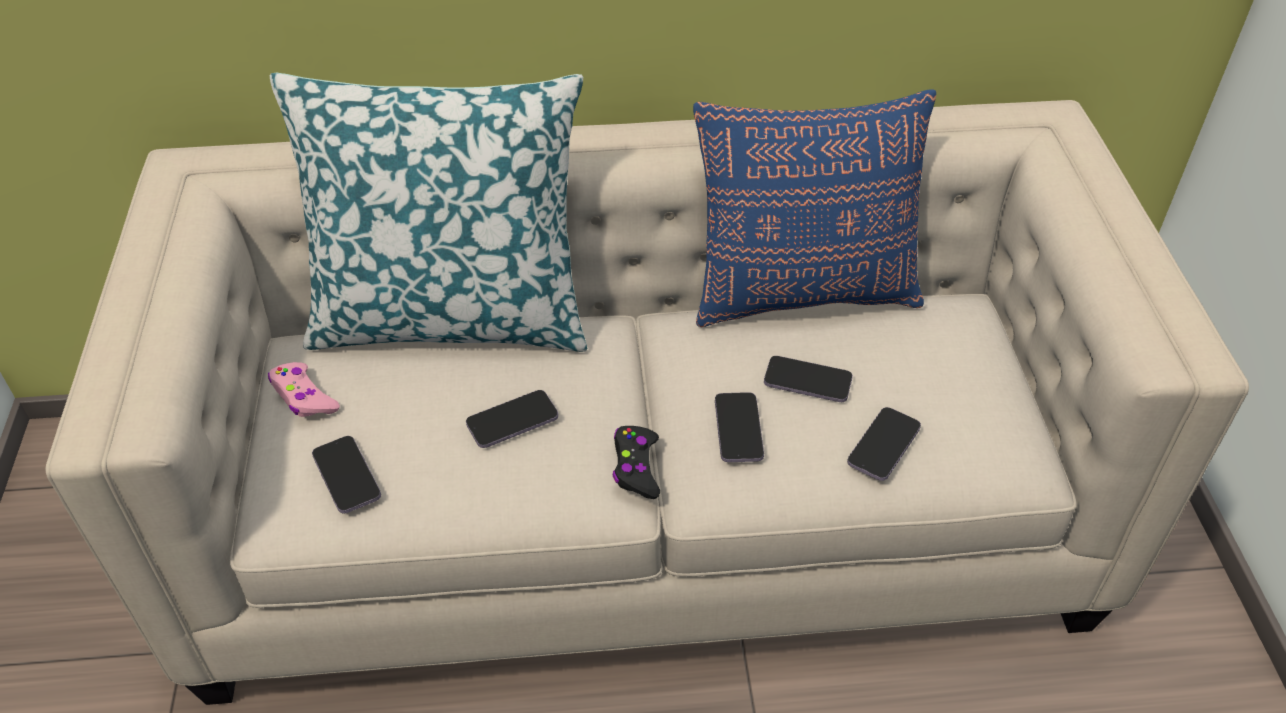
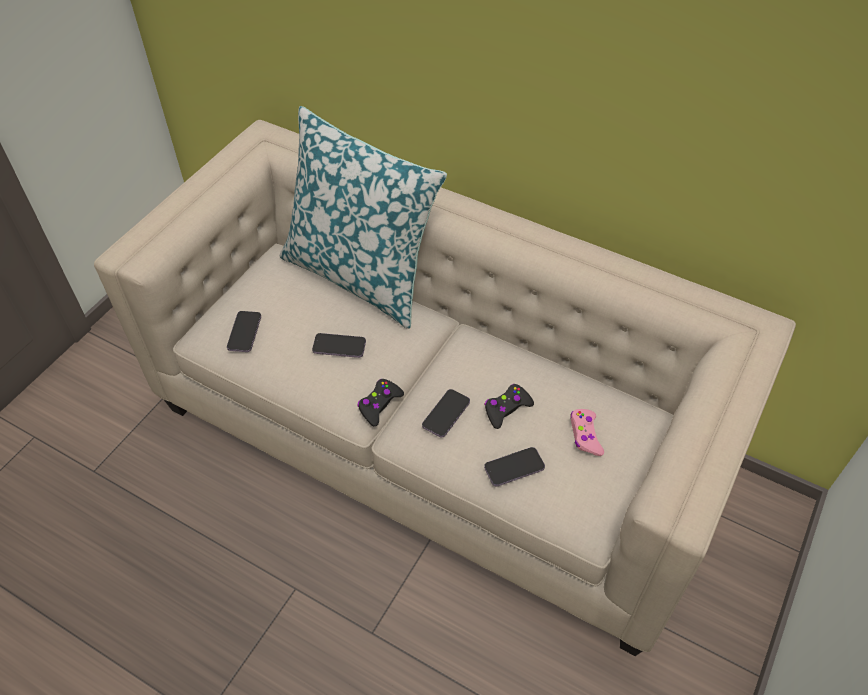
camera: 35 degrees right, 5 degrees up
(303, 397) = (258, 282): pink game controller -> pink game controller (585, 435)
(803, 295) = (555, 359): blue pillow -> none
(807, 381) = (506, 409): phone -> black game controller

